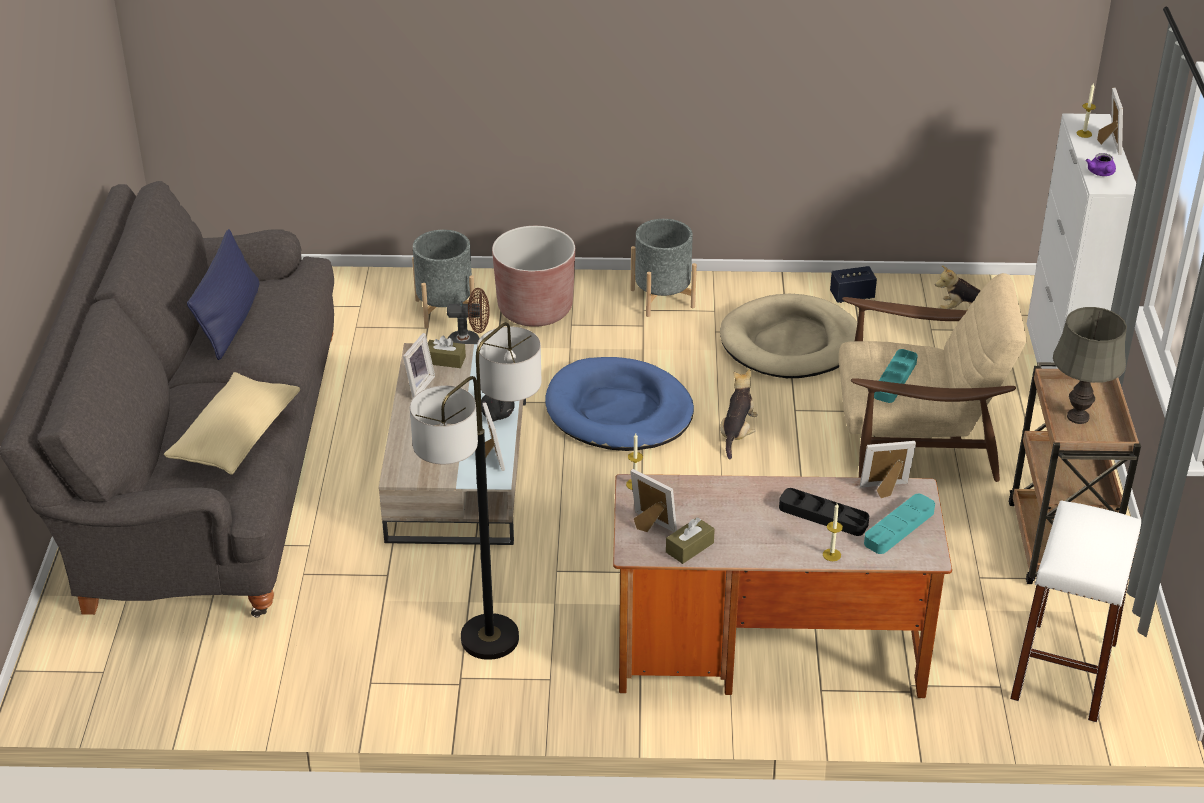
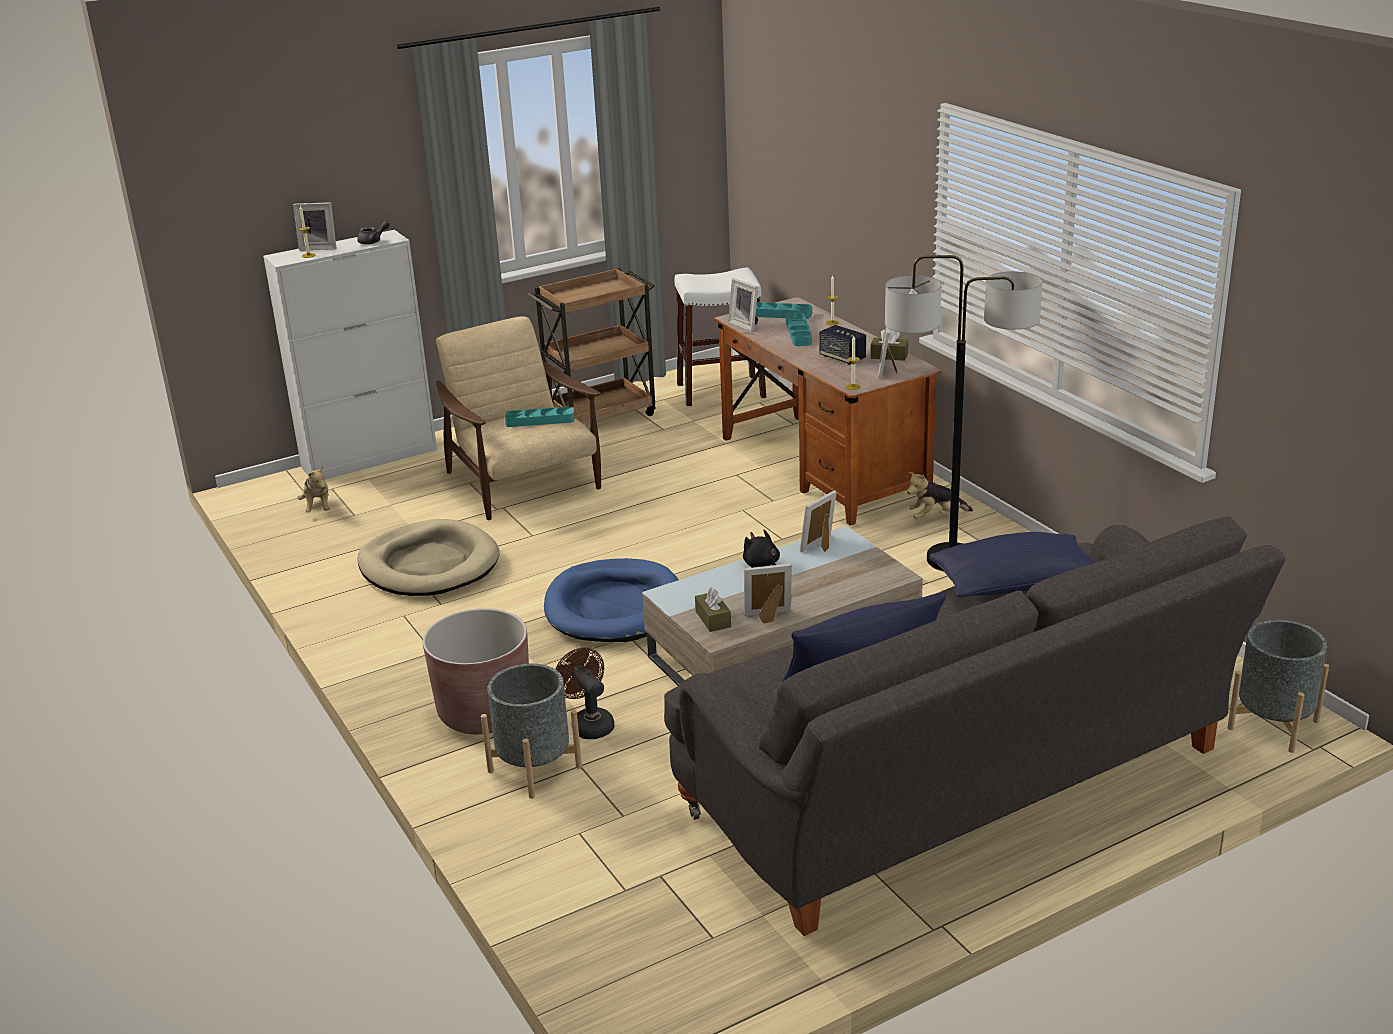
camera: 120 degrees left, 10 degrees down
(236, 438) = (1015, 585): beige pillow -> blue pillow
(662, 298) = (403, 649): grey planter -> grey planter (1273, 724)
(737, 433) = (590, 548): plush toy -> plush toy (936, 517)
(823, 516) = (798, 333): black tray -> turquoise tray
(852, 296) = (323, 560): speaker -> speaker (842, 358)
(1077, 416) = (598, 294): grey table lamp -> none
(1101, 173) = (373, 241): purple teapot -> grey teapot
(1108, 143) = (319, 247): picture frame -> picture frame turned 150 degrees counterclockwise

